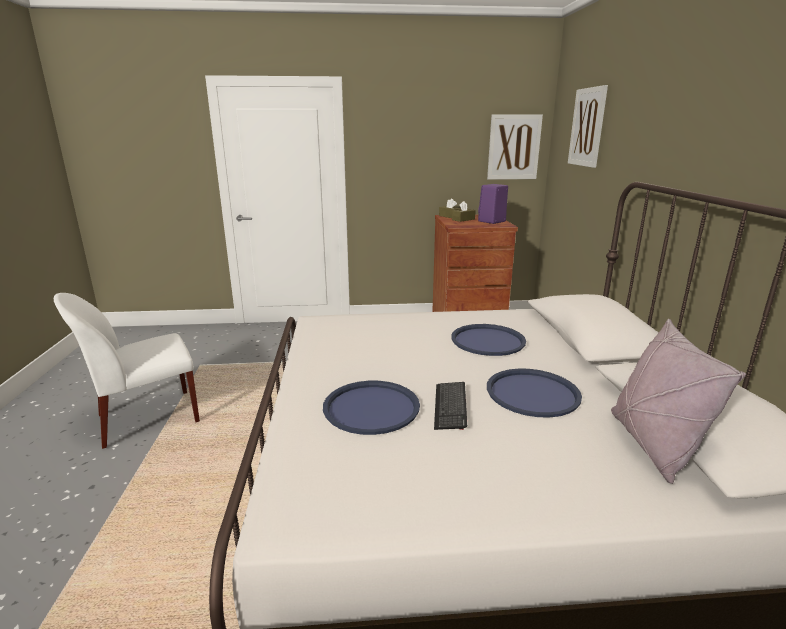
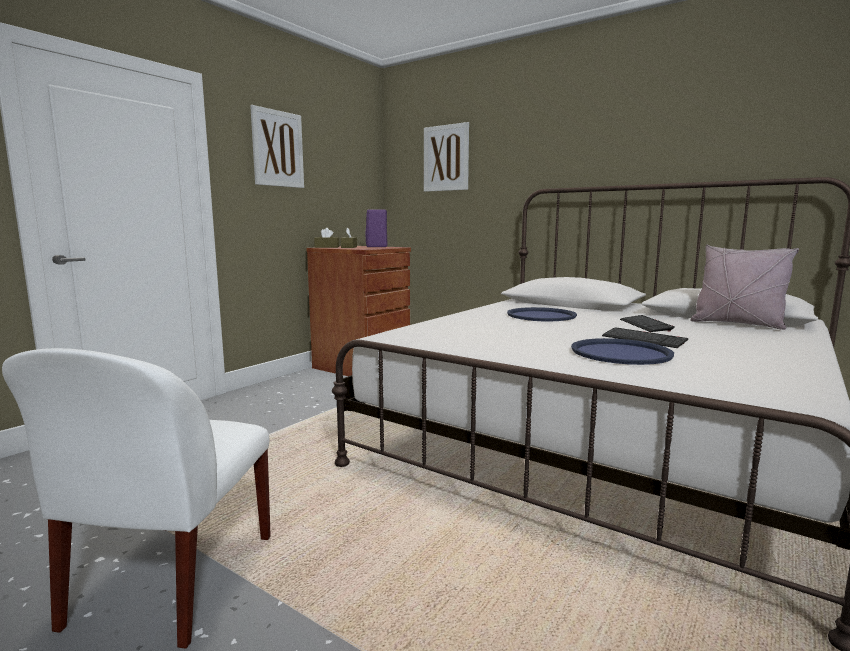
camera: 50 degrees left, 10 degrees down
(514, 147) = (360, 179): picture -> picture (277, 149)
(532, 393) = (645, 325): blue tray -> keyboard

